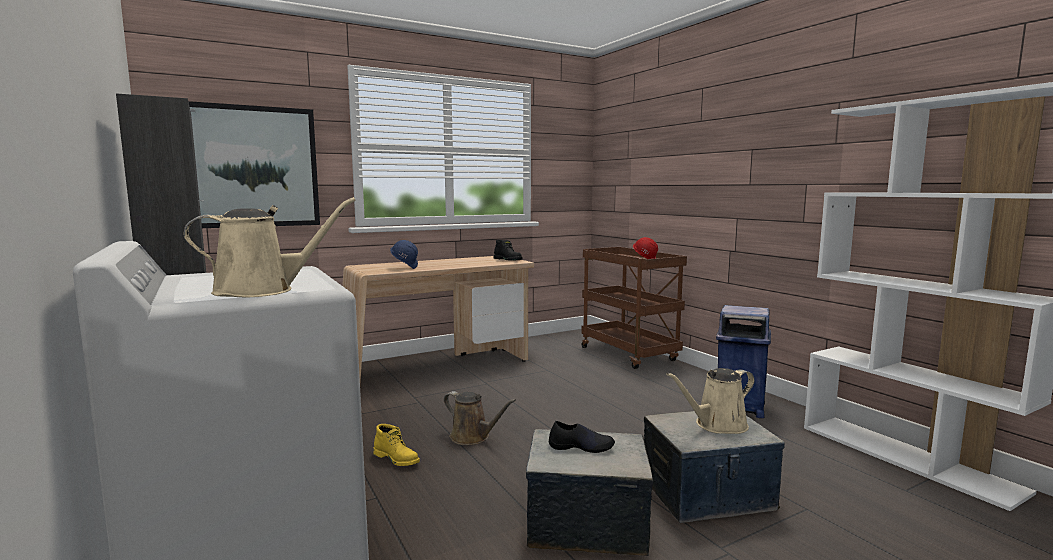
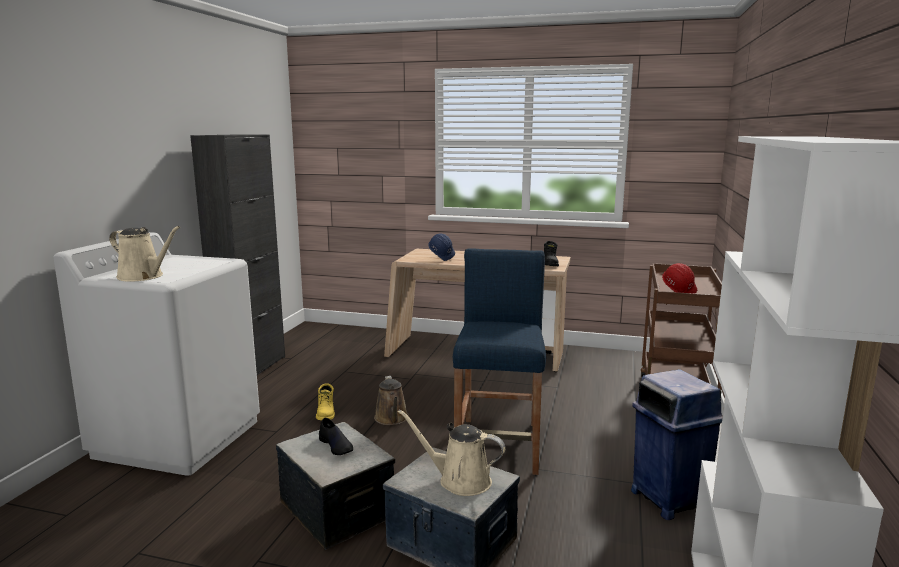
camera: 45 degrees right, 5 degrees up
(253, 167) = (361, 161): picture -> none
(593, 420) = (499, 445): none -> blue stool

